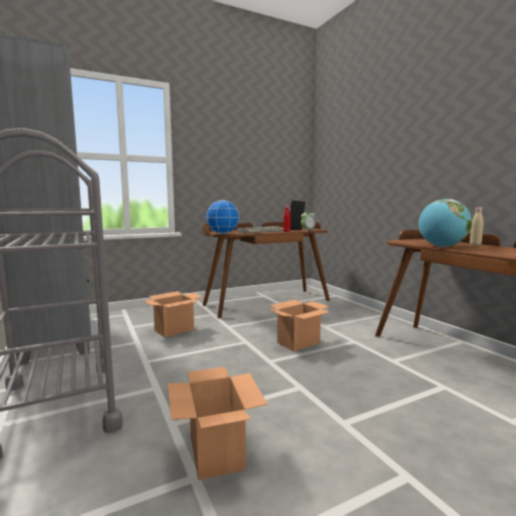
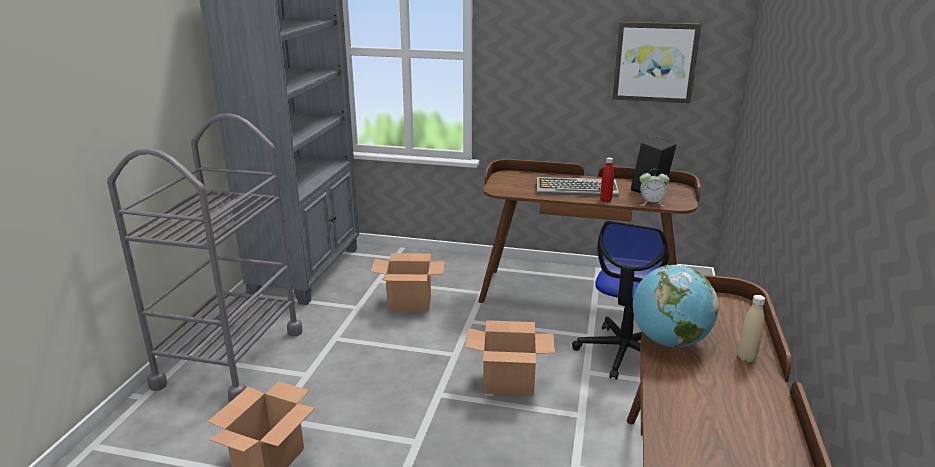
camera: 40 degrees right, 15 degrees up
(222, 233) = (499, 187): globe -> none
(274, 165) = (655, 62): none -> picture
(326, 315) = (624, 353): none -> office chair

